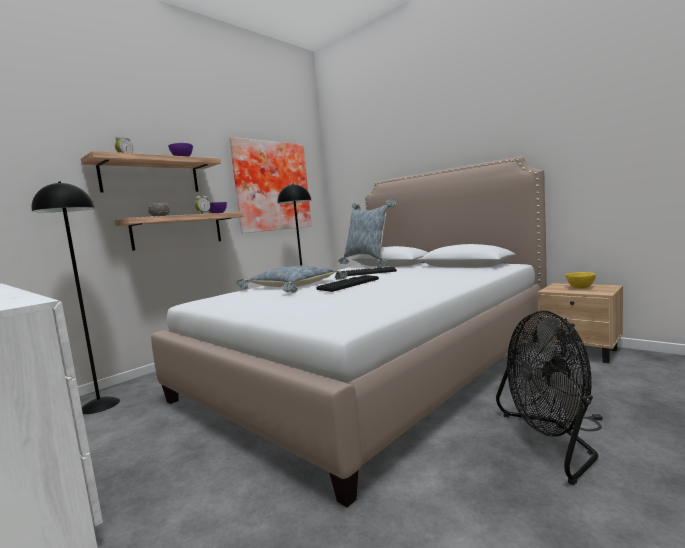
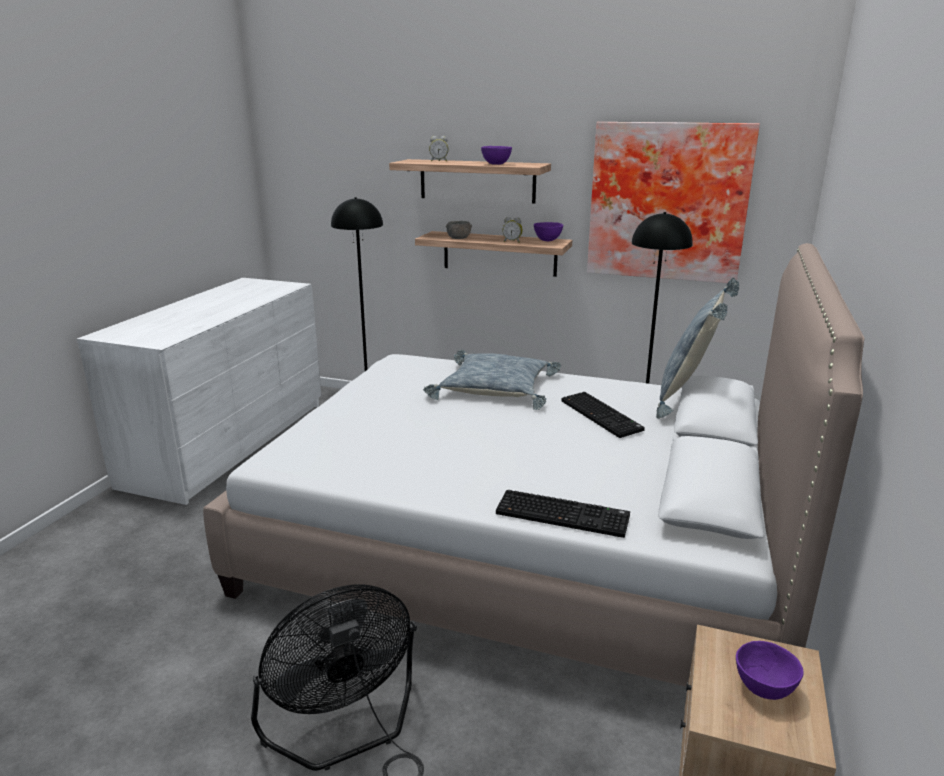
camera: 65 degrees right, 15 degrees up
(348, 284) = (491, 422): keyboard -> keyboard (564, 514)
(581, 288) = (763, 689): yellow bowl -> purple bowl

